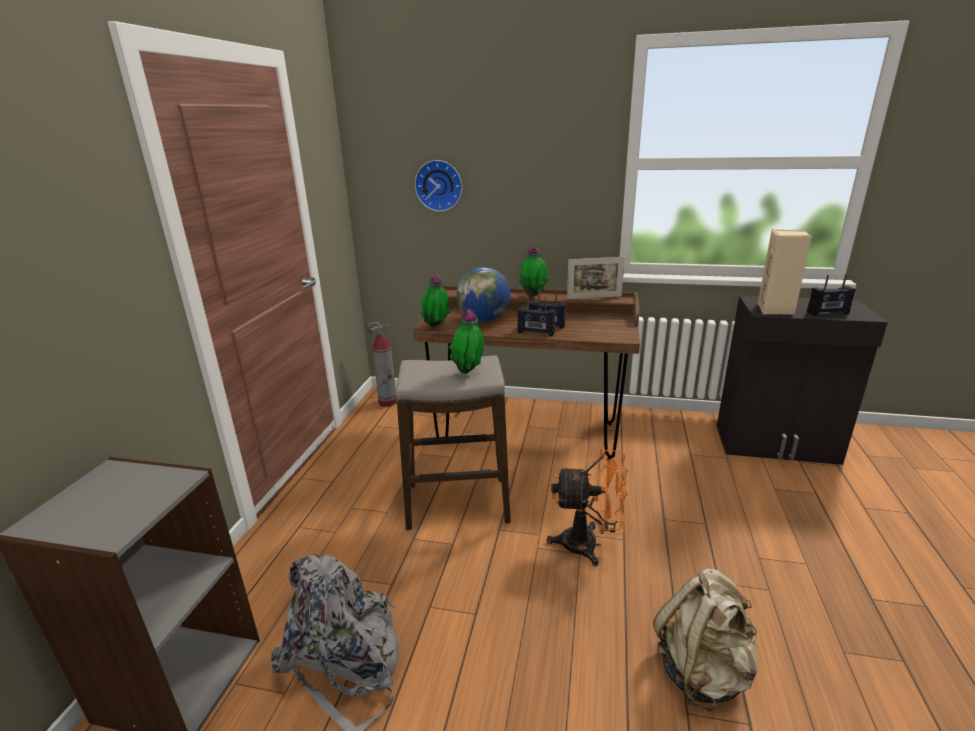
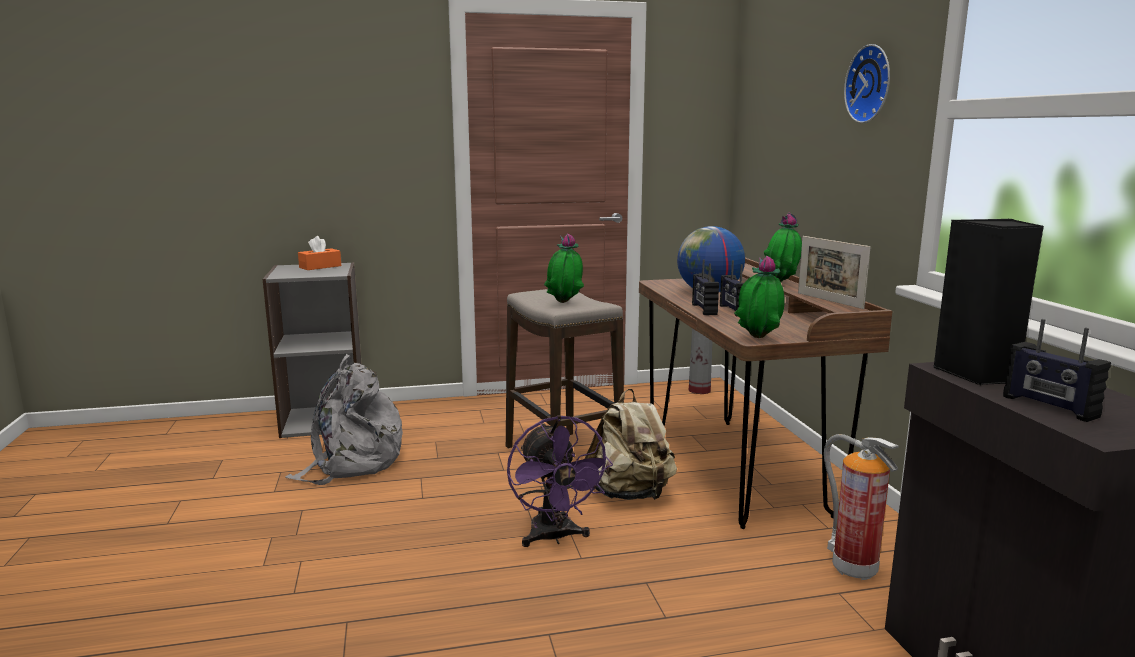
camera: 65 degrees right, 10 degrees down
(99, 489) = (320, 267): none -> orange tissue box
(436, 327) = (660, 284): potted plant -> potted plant (758, 339)
(439, 185) = (784, 139): wall clock -> wall clock (871, 84)
(589, 545) = (554, 537): orange fan -> purple fan
(667, 440) = (852, 568): none -> fire extinguisher
(702, 671) = (402, 628): beige backpack -> beige backpack (629, 494)
(775, 310) = (978, 374): beige speaker -> black speaker

